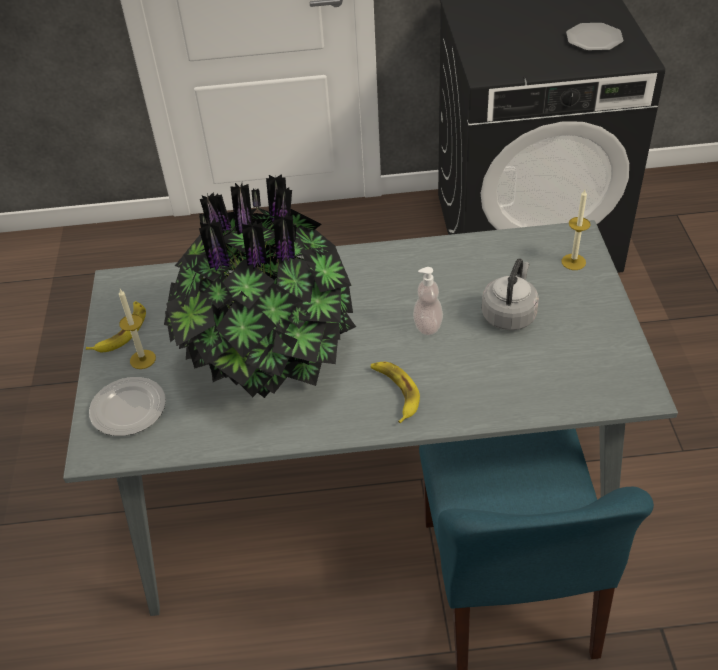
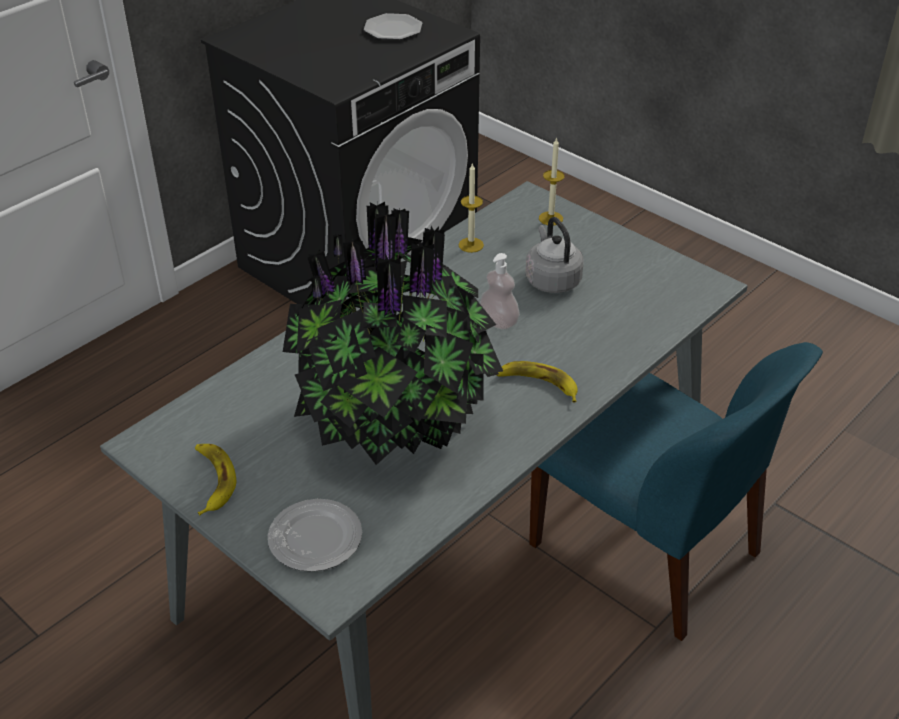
camera: 45 degrees left, 5 degrees down
(142, 359) = (270, 491): candle -> candle (471, 245)

